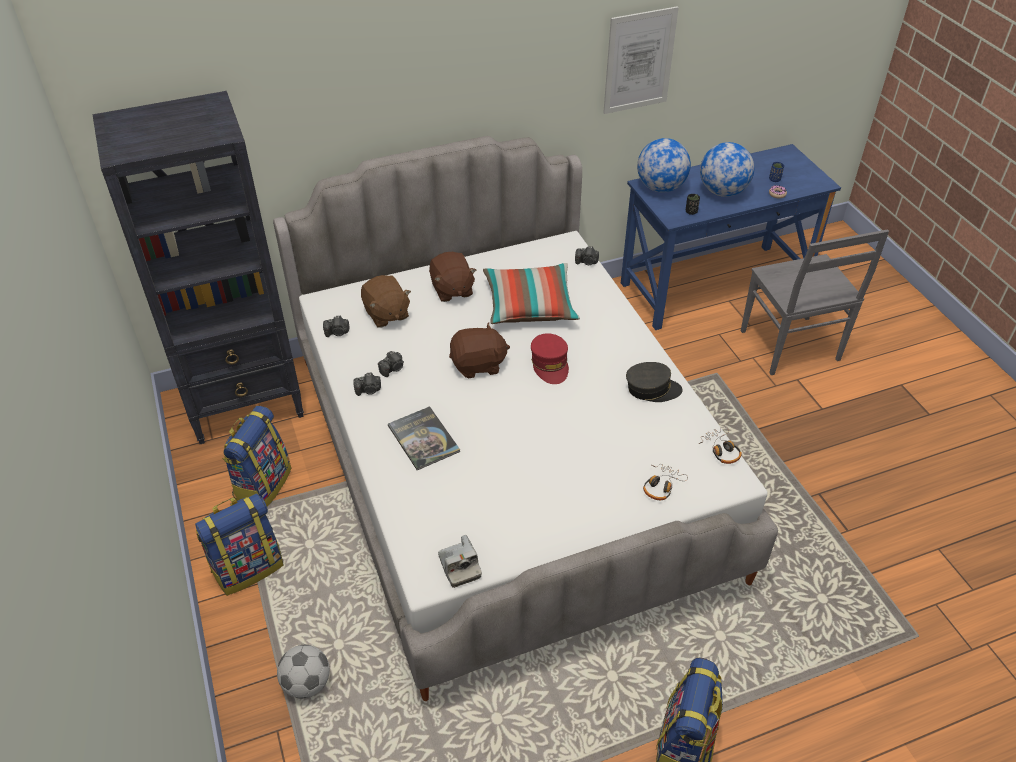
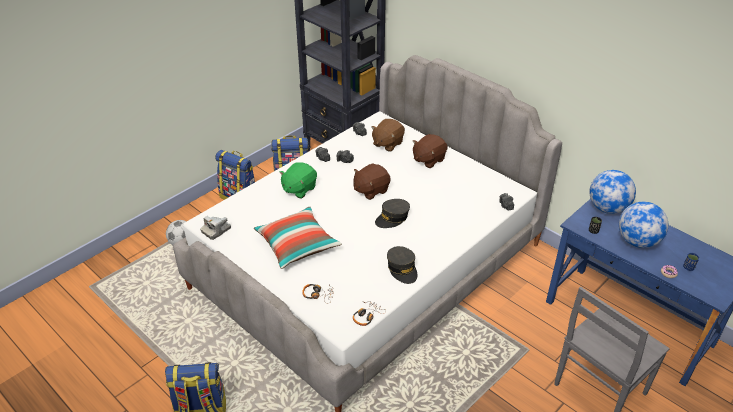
camera: 65 degrees right, 5 degrees down
(423, 439) = (299, 189): book -> green plush toy
(478, 365) = (371, 190): brown plush toy -> brown plush toy turned 90 degrees clockwise
(530, 305) = (440, 194): pillow -> pillow (297, 245)
(550, 364) = (392, 218): red cap -> grey cap
(639, 61) = (629, 104): picture -> none

